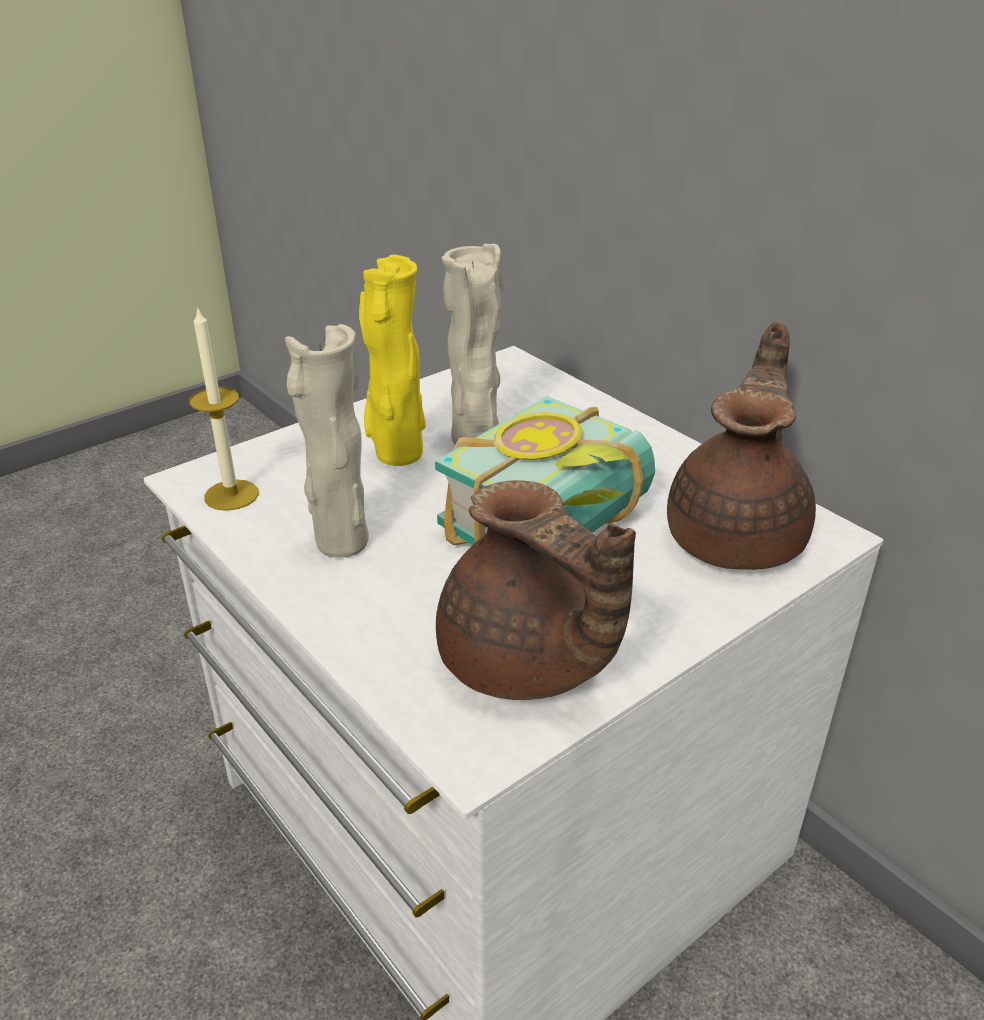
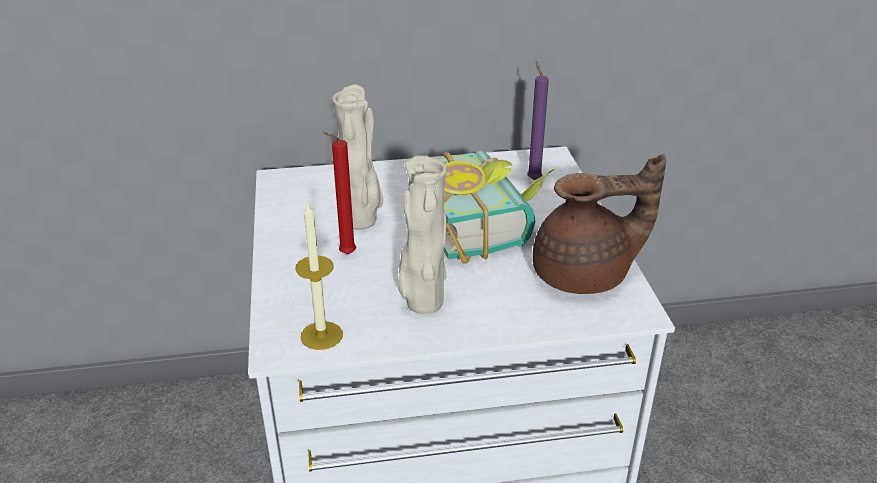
camera: 60 degrees left, 0 degrees up
(396, 455) = (345, 254): yellow vase -> red candle
(738, 536) = (533, 179): brown teapot -> purple candle

